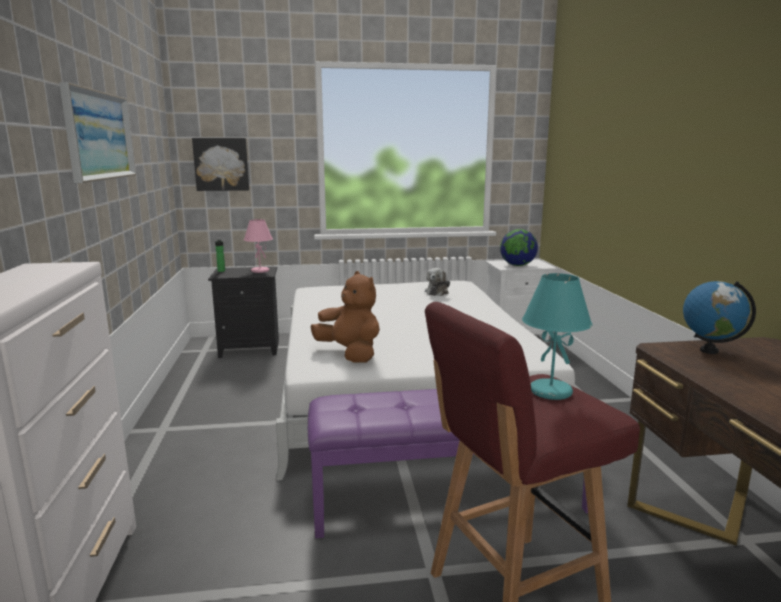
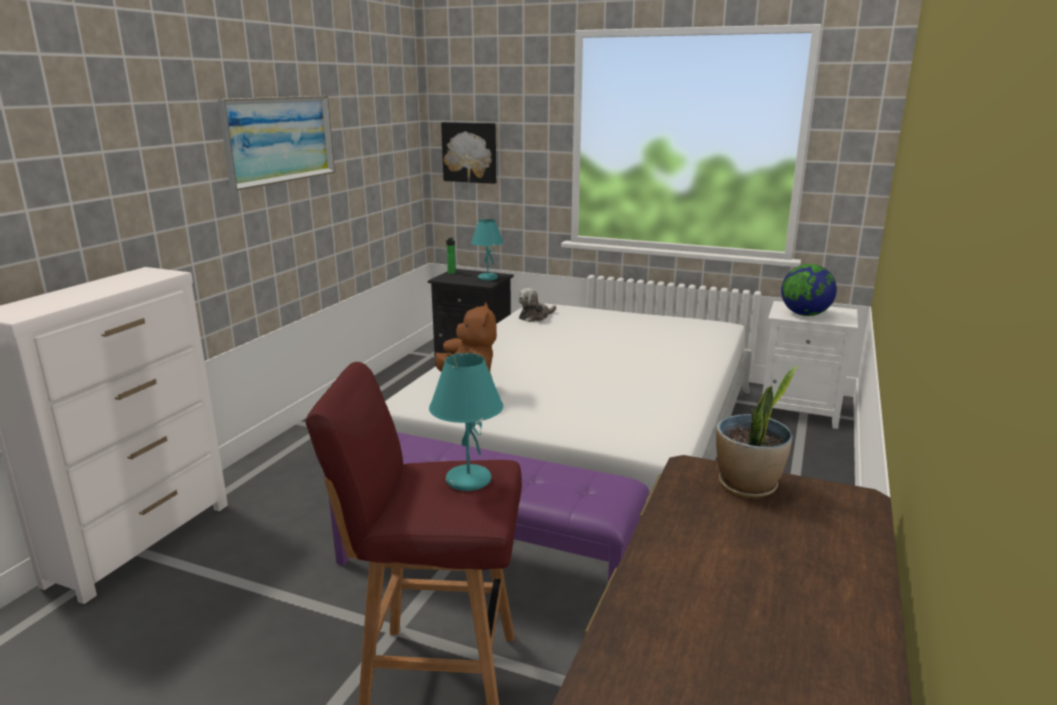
camera: 30 degrees right, 5 degrees up
(259, 271) = (487, 278): pink table lamp -> turquoise table lamp
(437, 292) = (668, 335): plush toy -> plush toy (535, 317)
(709, 350) = (748, 486): globe -> potted plant

